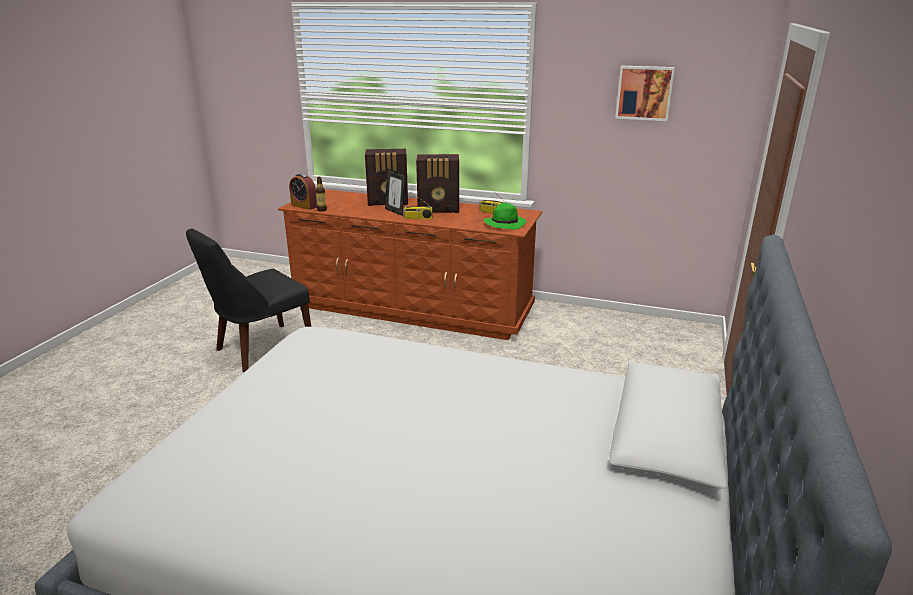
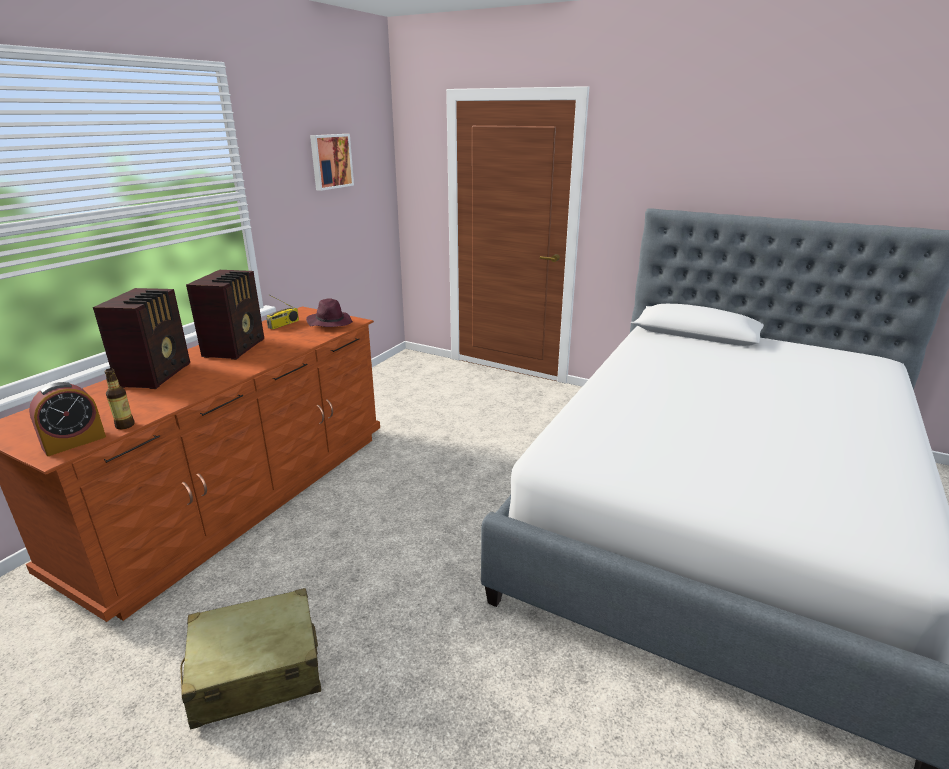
camera: 80 degrees left, 0 degrees up
(260, 349) = (256, 670): black chair -> beige suitcase
(395, 211) = (211, 372): picture frame -> none
(417, 218) = (258, 361): radio -> none
(505, 224) = (330, 323): green hat -> purple hat

